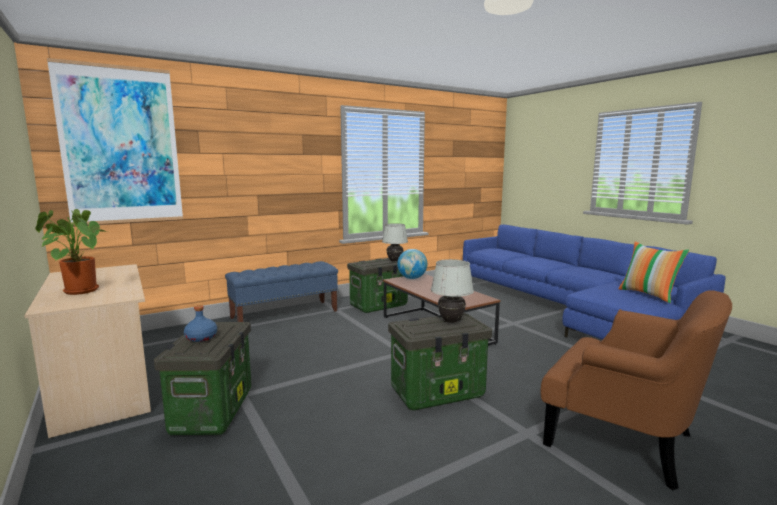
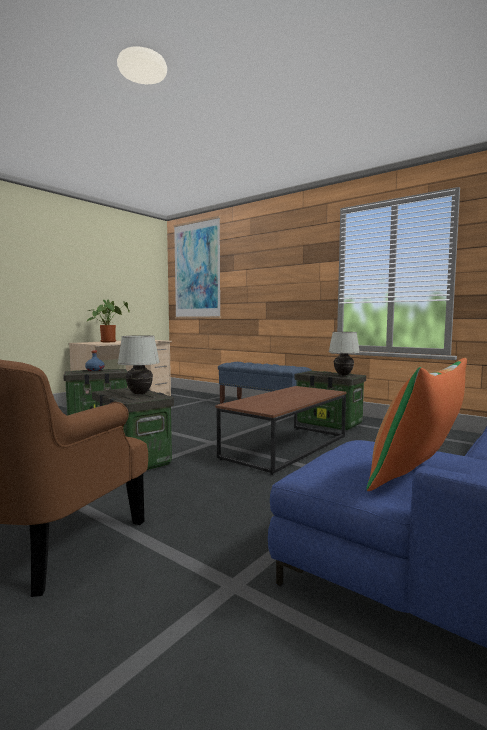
camera: 70 degrees right, 5 degrees down
(412, 278) = (314, 390): globe -> none

